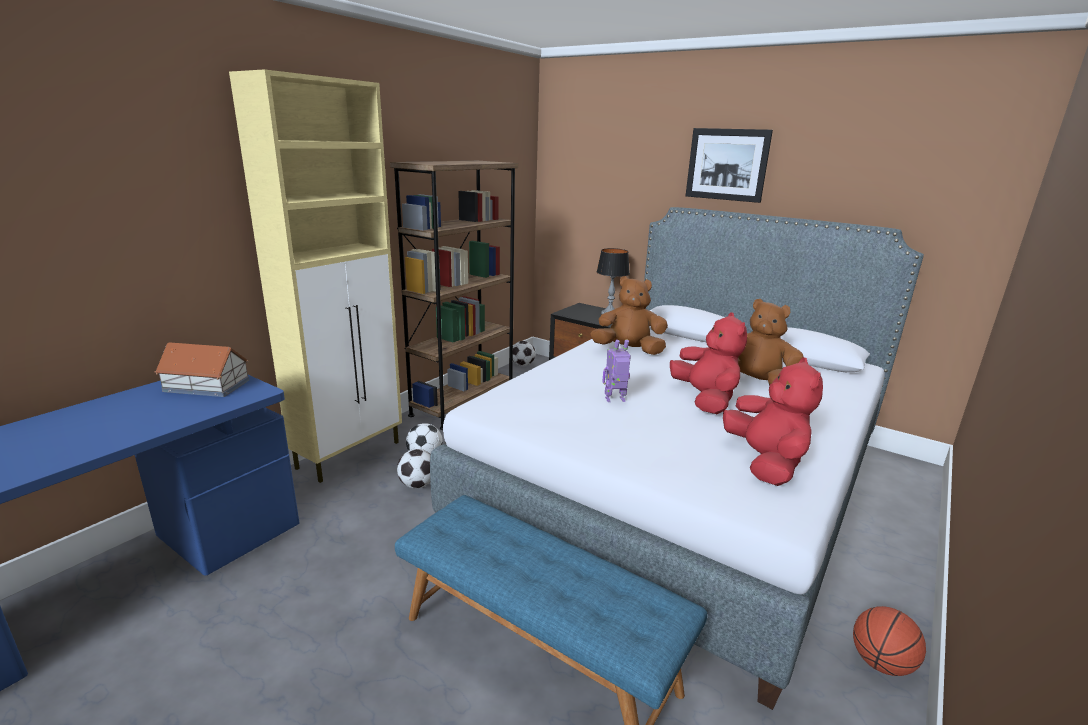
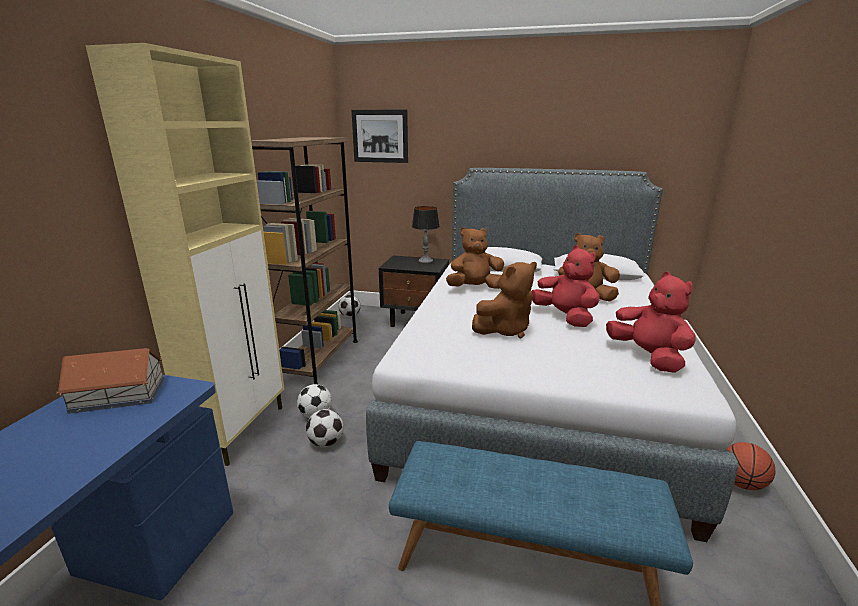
camera: 20 degrees left, 0 degrees up
(615, 400) = (505, 330): toy robot -> brown plush toy
(727, 164) = (510, 131): picture -> picture (380, 136)

